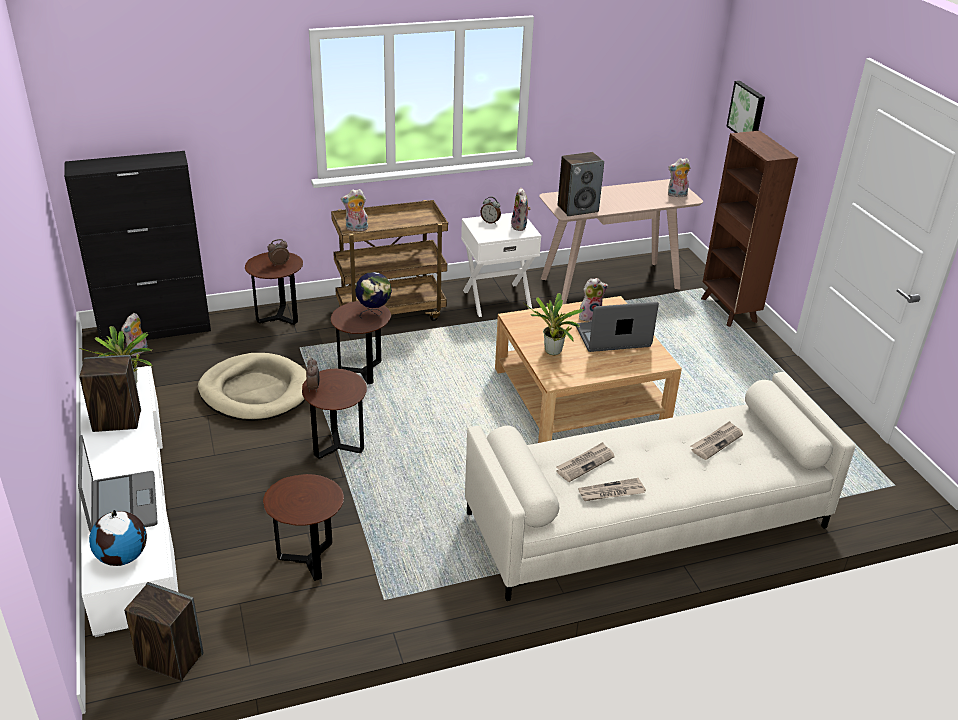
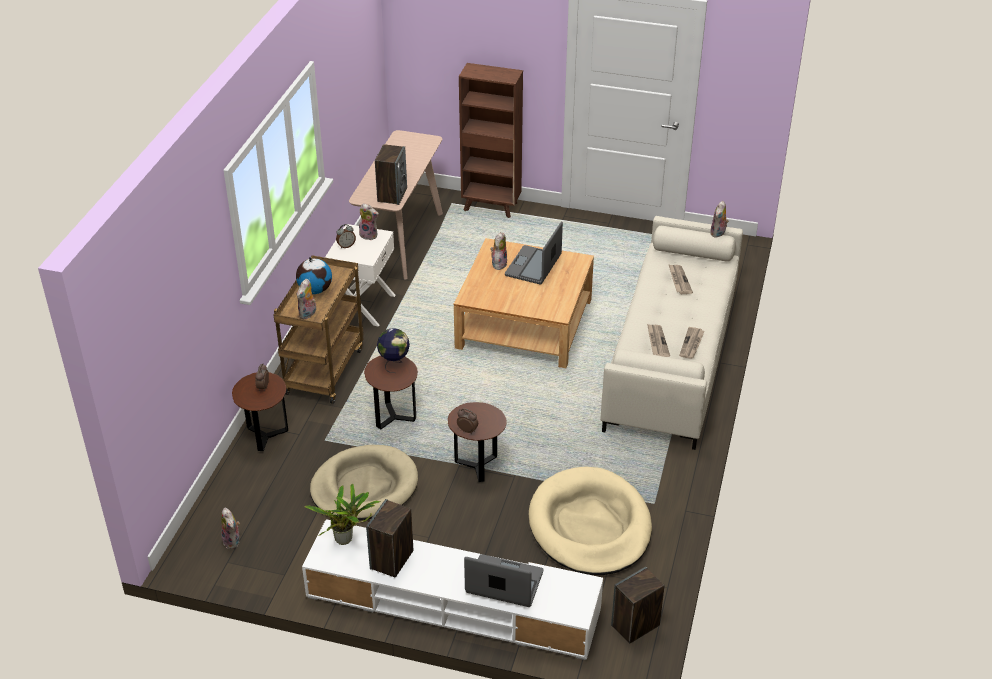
camera: 55 degrees left, 5 degrees up
(123, 557) = (564, 597): globe -> globe (315, 290)
(156, 329) = (207, 519): black cabinet -> none
(308, 560) = (590, 526): brown side table -> beige dog bed
(553, 353) = (527, 301): potted plant -> none
(676, 195) = (420, 143): plush toy -> plush toy (718, 234)
(747, 112) = (438, 52): picture -> none

